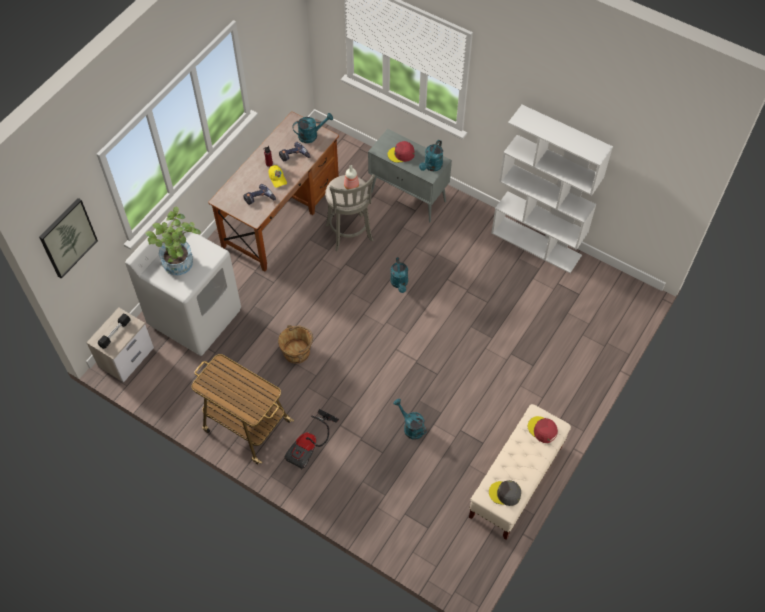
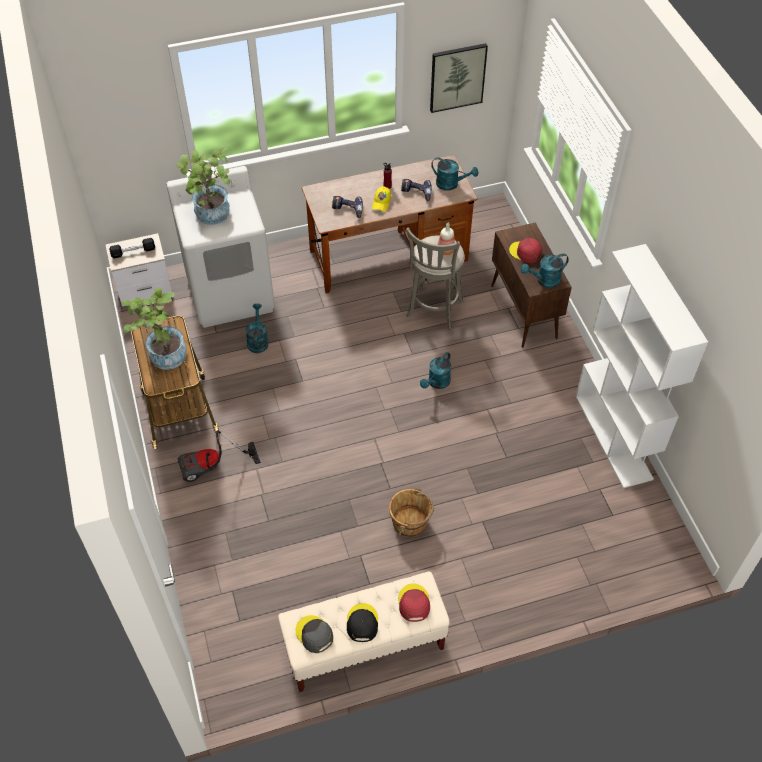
camera: 40 degrees right, 5 degrees down
(67, 237) = (107, 115): picture -> picture (457, 77)
(235, 390) = (162, 355): none -> potted plant
(297, 352) = (284, 379): brown bucket -> brown bucket (410, 522)
(409, 197) = (524, 312): grey cabinet -> brown cabinet
(410, 427) = (316, 517): turquoise watering can -> turquoise watering can (257, 340)
(525, 465) = (362, 623): none -> black cap

